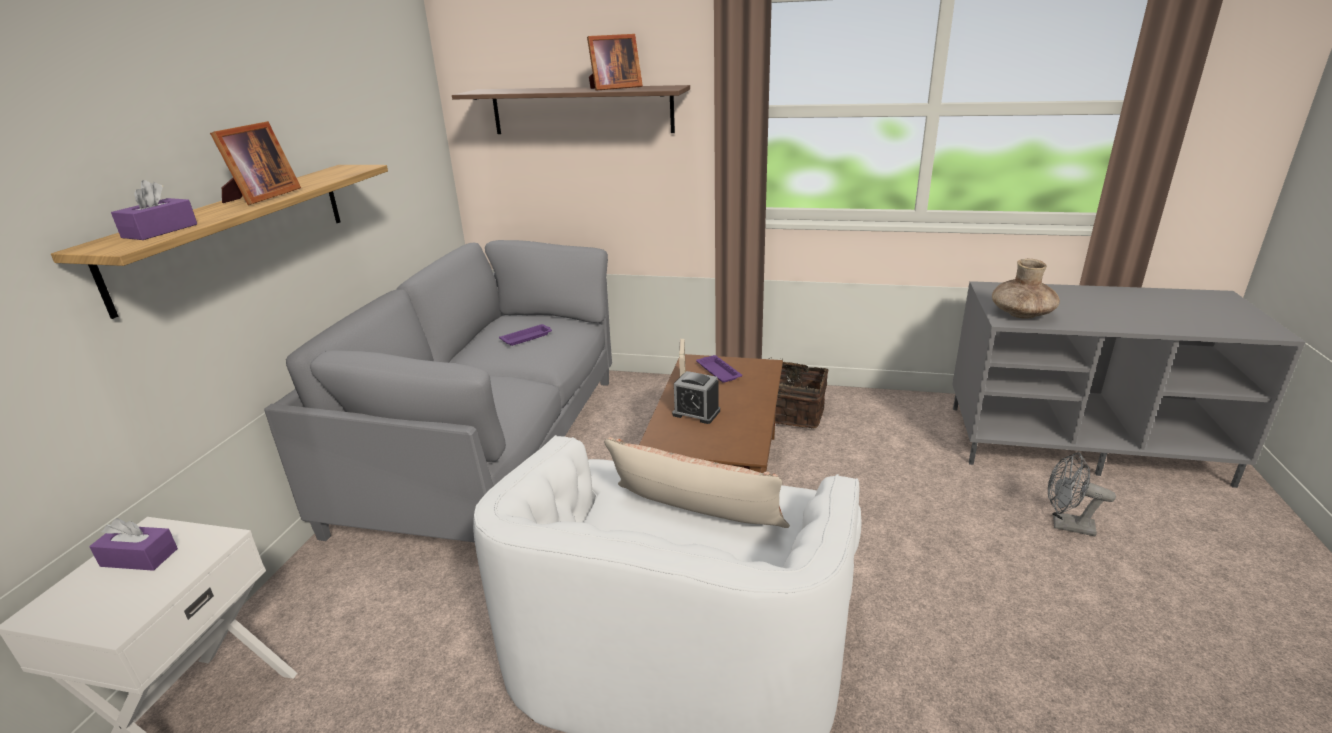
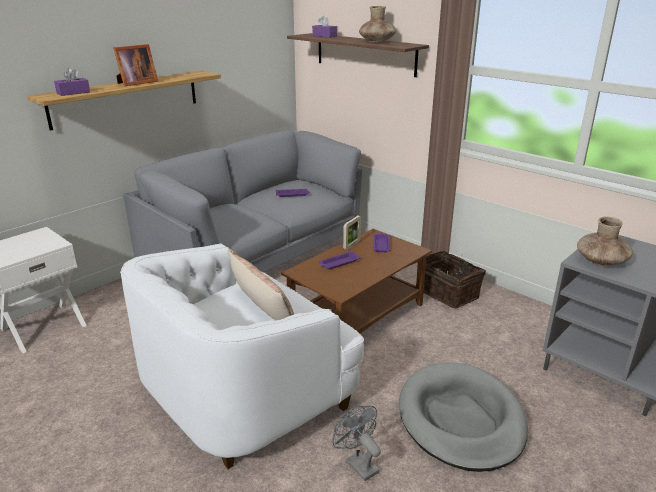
camera: 30 degrees right, 0 degrees up
(139, 557) = (29, 241): purple tissue box -> purple tissue box (324, 36)
(613, 88) = (377, 42): picture frame -> brown vase
(696, 413) = (338, 263): alarm clock -> purple tray
(961, 560) = (460, 419): none -> grey dog bed
(1066, 525) = (568, 433): grey fan -> grey fan (357, 463)

